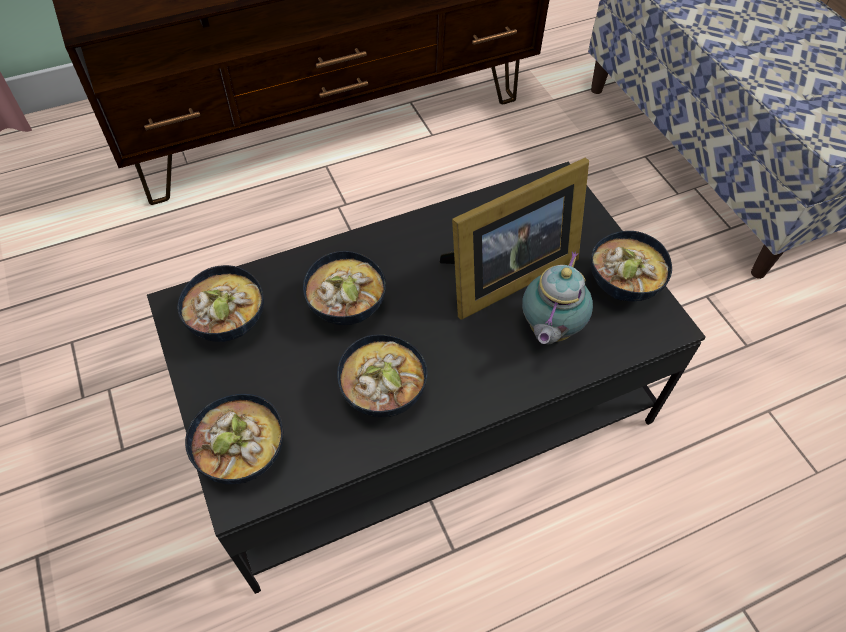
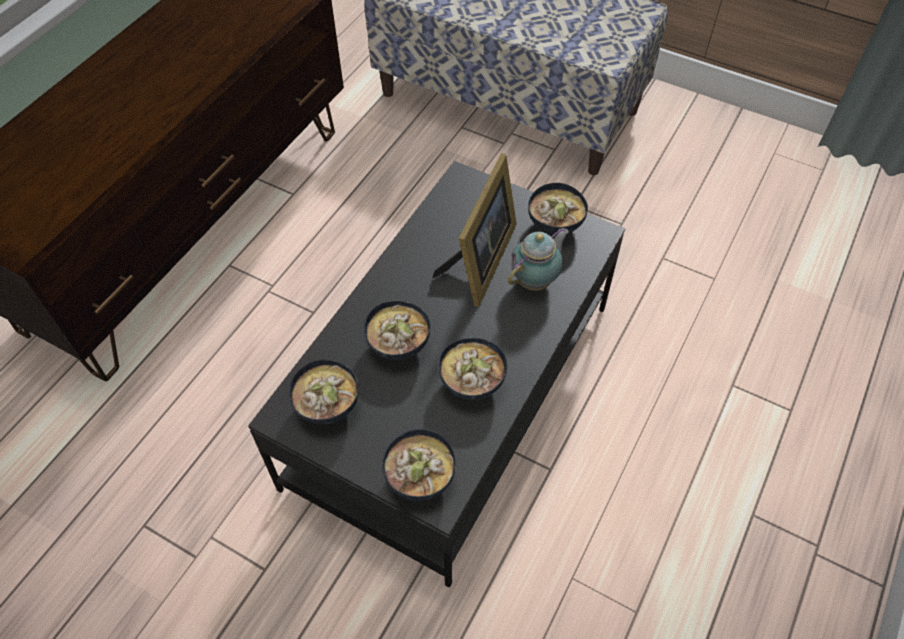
camera: 35 degrees left, 0 degrees up
(548, 331) = (536, 280): teapot -> teapot turned 120 degrees counterclockwise

